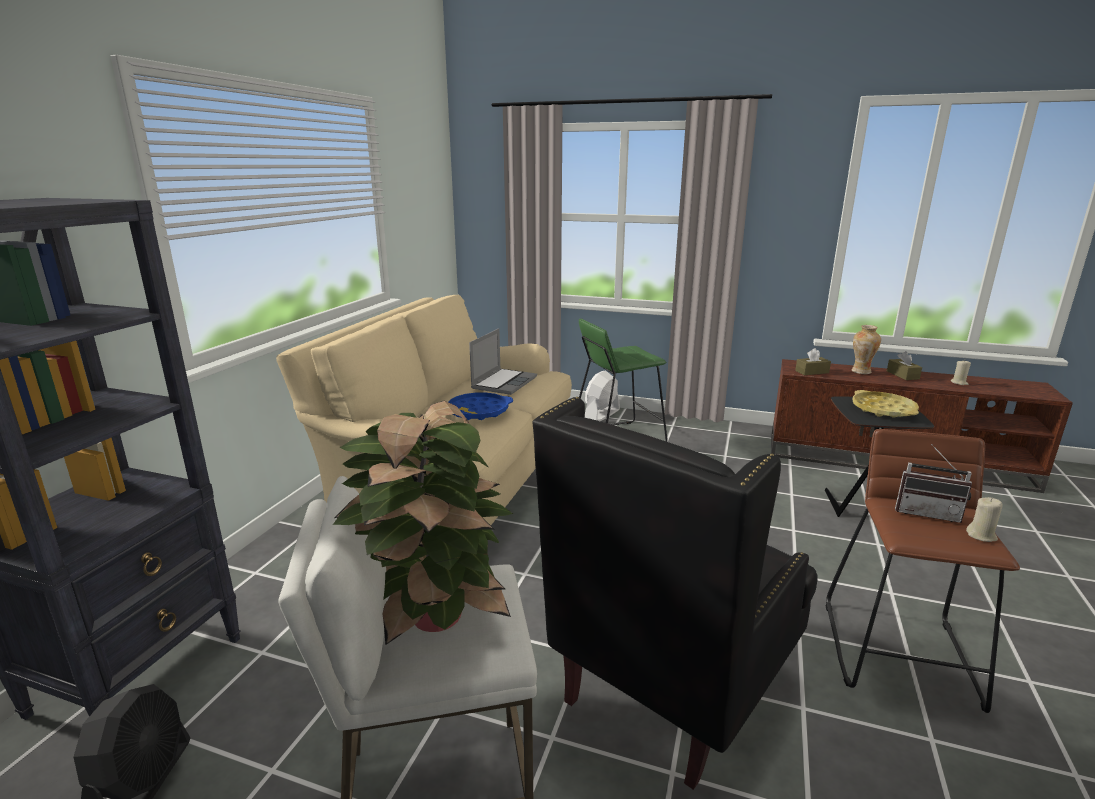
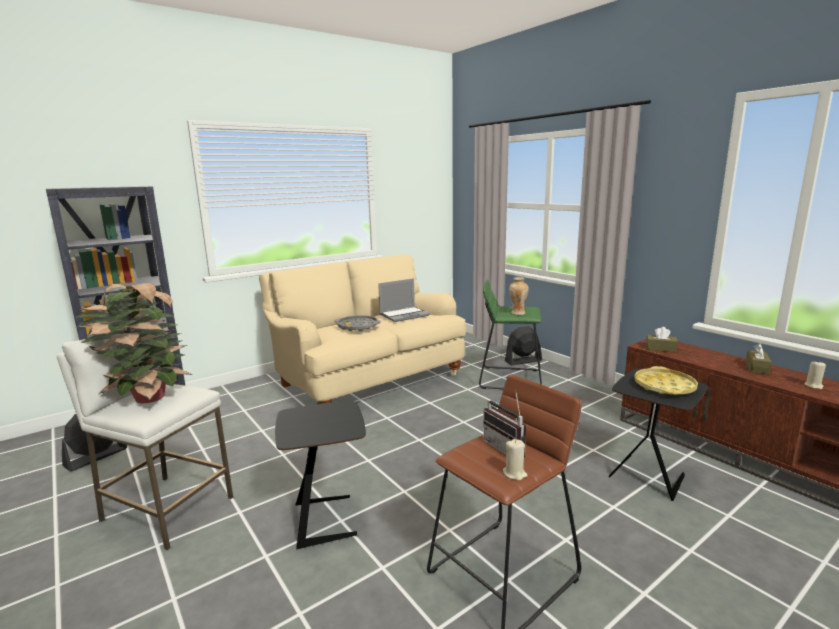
camera: 35 degrees right, 5 degrees down
(478, 411) = (357, 327): blue tray -> grey tray
(601, 414) = (523, 361): white fan -> black fan
(672, 686) = (327, 519): black armchair -> black side table
(860, 371) = (714, 357): vase -> vase (517, 313)

